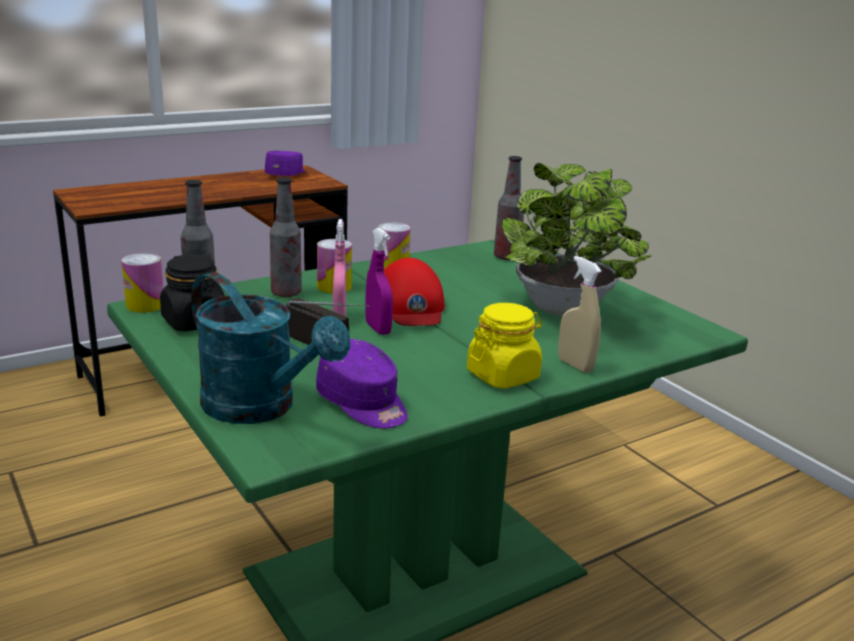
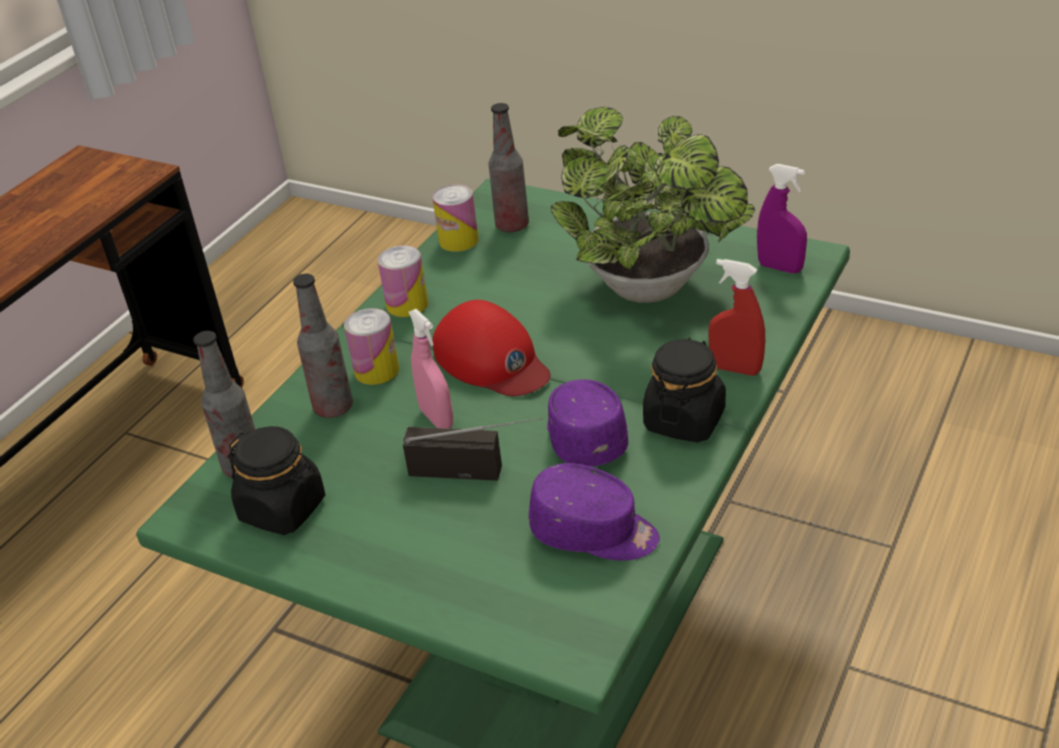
camera: 25 degrees left, 15 degrees up
(145, 305) = (191, 512): can -> can (458, 240)
(261, 408) = (501, 595): turquoise watering can -> none
(287, 175) = (73, 177): purple cap -> purple cap (584, 436)
(378, 329) = (495, 414): purple spray bottle -> purple spray bottle (780, 268)
(503, 375) = (684, 420): yellow jar -> black jar
(575, 365) = (735, 369): beige spray bottle -> red spray bottle

